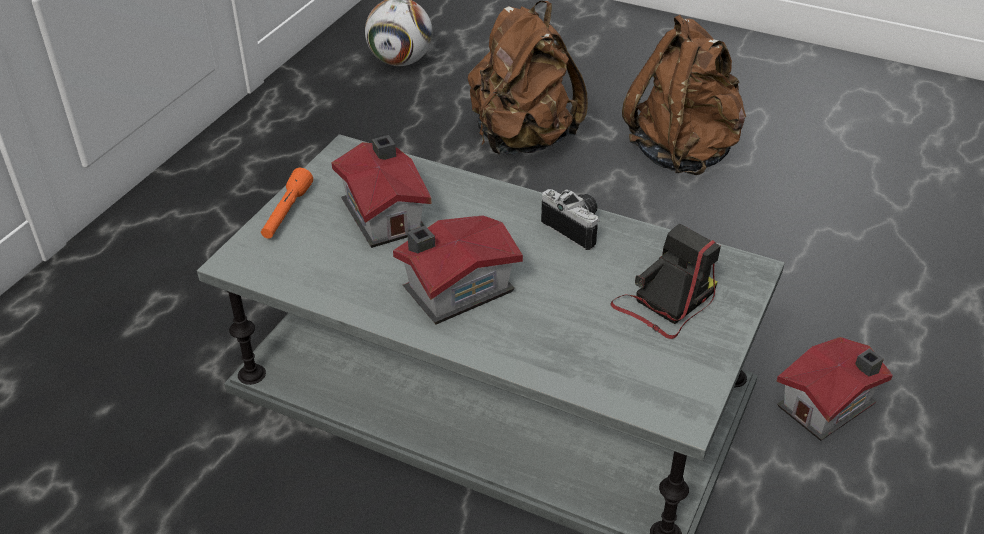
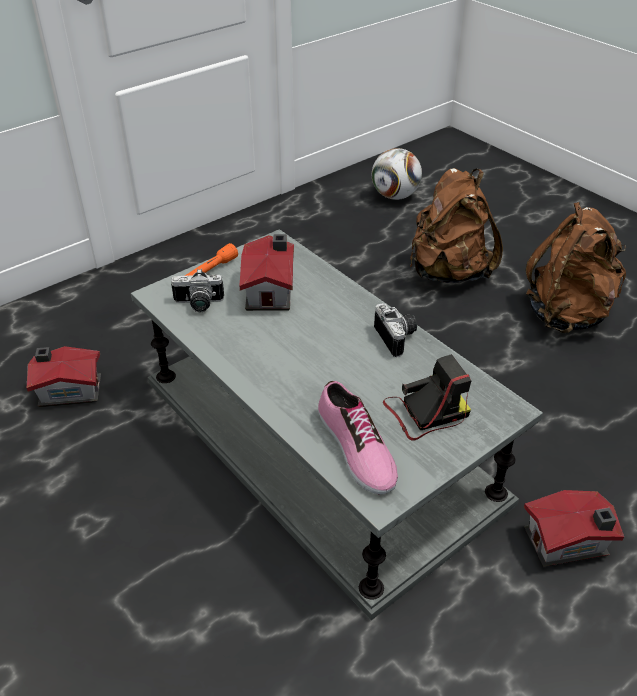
camera: 25 degrees right, 0 degrees up
(303, 259) = (198, 305): none -> camera
(454, 289) = (281, 355): toy house -> toy house (69, 390)
(617, 369) = (355, 448): none -> shoe

